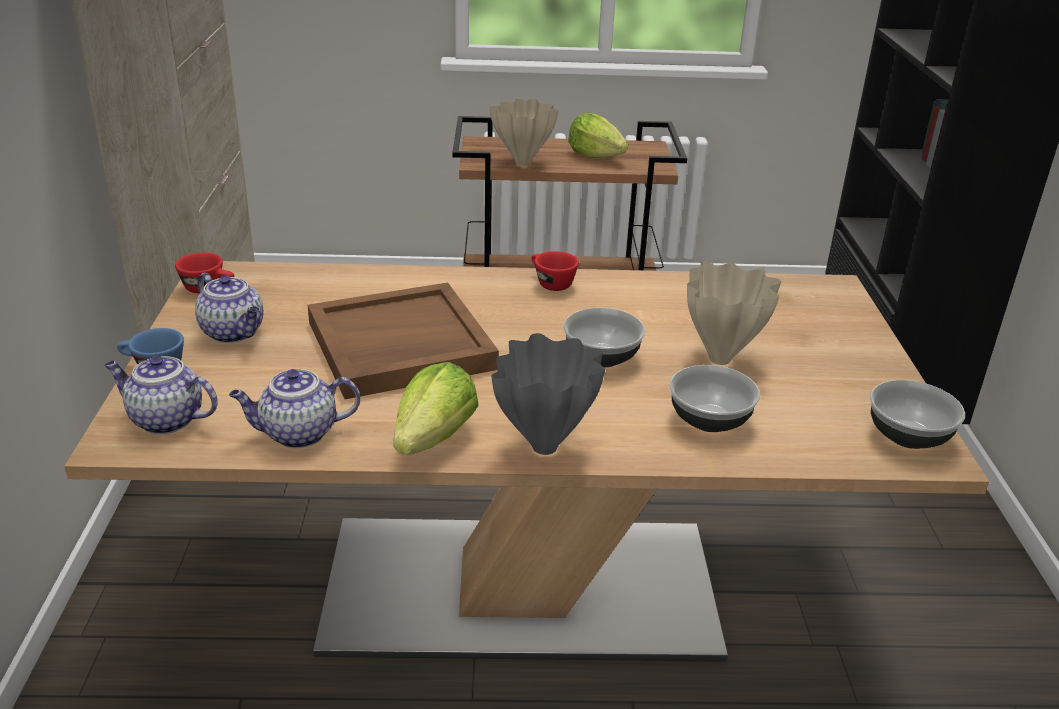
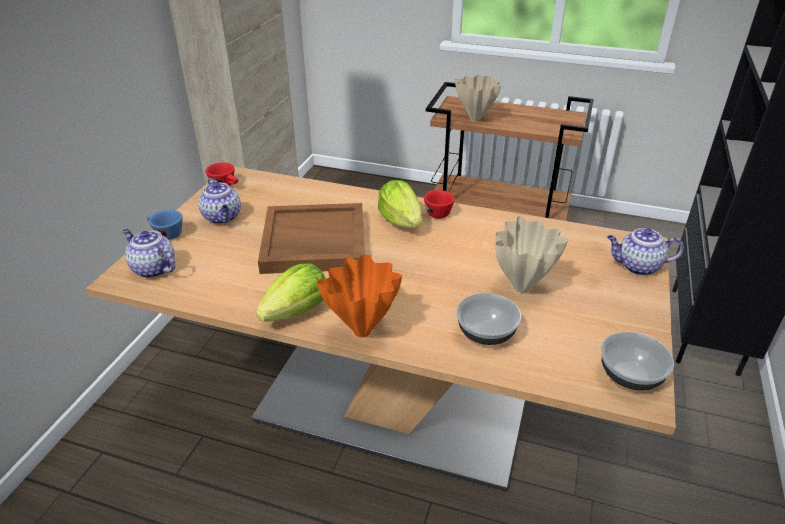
camera: 20 degrees right, 5 degrees up
(298, 434) = (219, 292): teapot -> teapot (637, 266)
(546, 447) = (363, 331): grey vase -> orange vase
(595, 156) = (529, 119): lettuce -> lettuce (401, 221)
(602, 358) = (438, 273): bowl -> none

